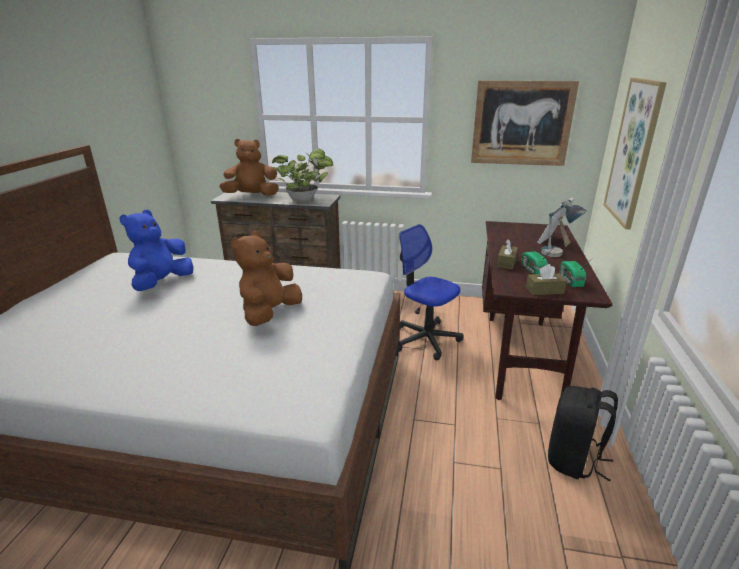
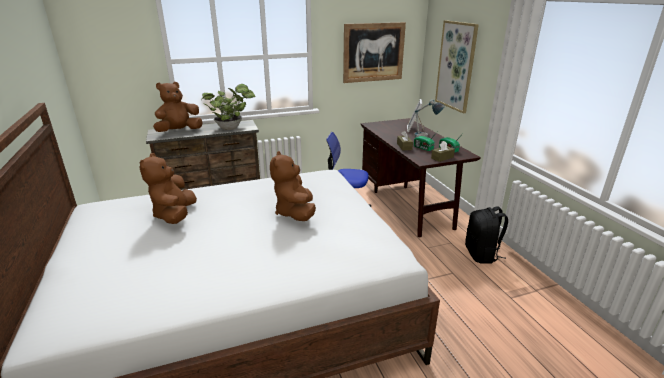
camera: 30 degrees left, 0 degrees up
(162, 283) = (175, 215): blue plush toy -> brown plush toy

